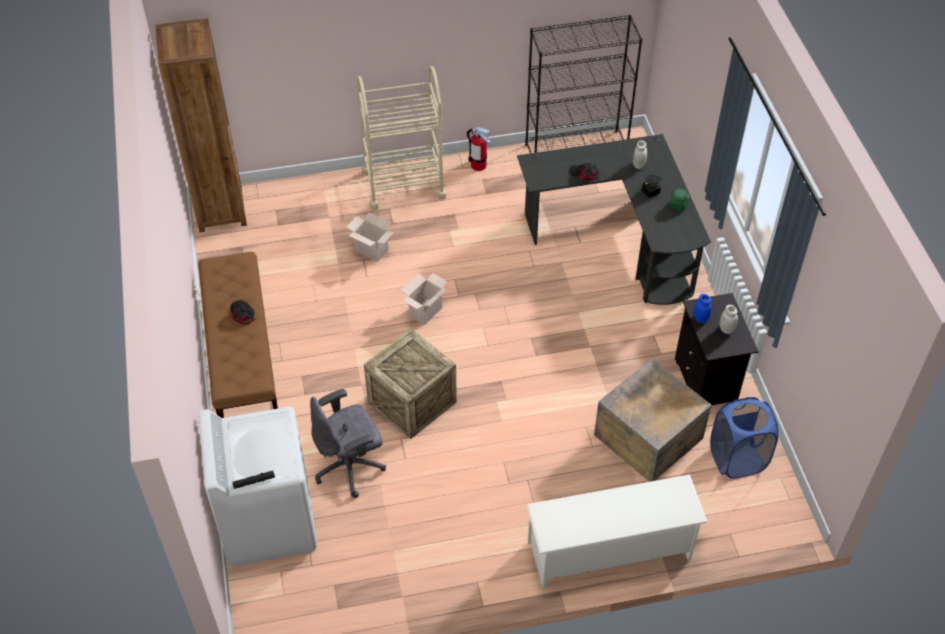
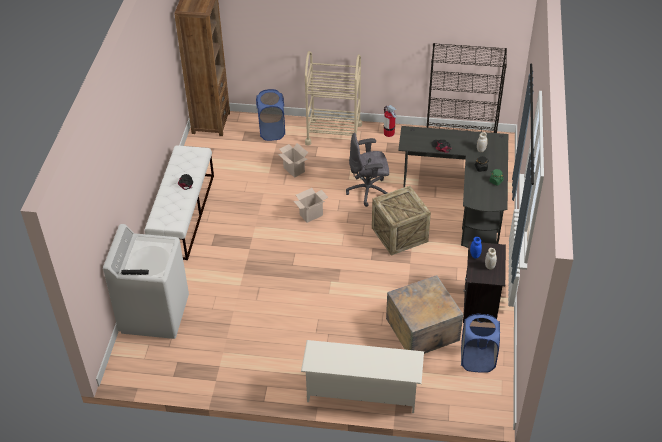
camera: 20 degrees right, 5 degrees down
(242, 358) = (183, 214): brown bench -> white bench
(315, 201) = (272, 131): none -> blue laundry basket
(350, 467) = (219, 295): grey office chair -> grey office chair (368, 191)
(412, 402) = (276, 267): crate -> crate (399, 234)

